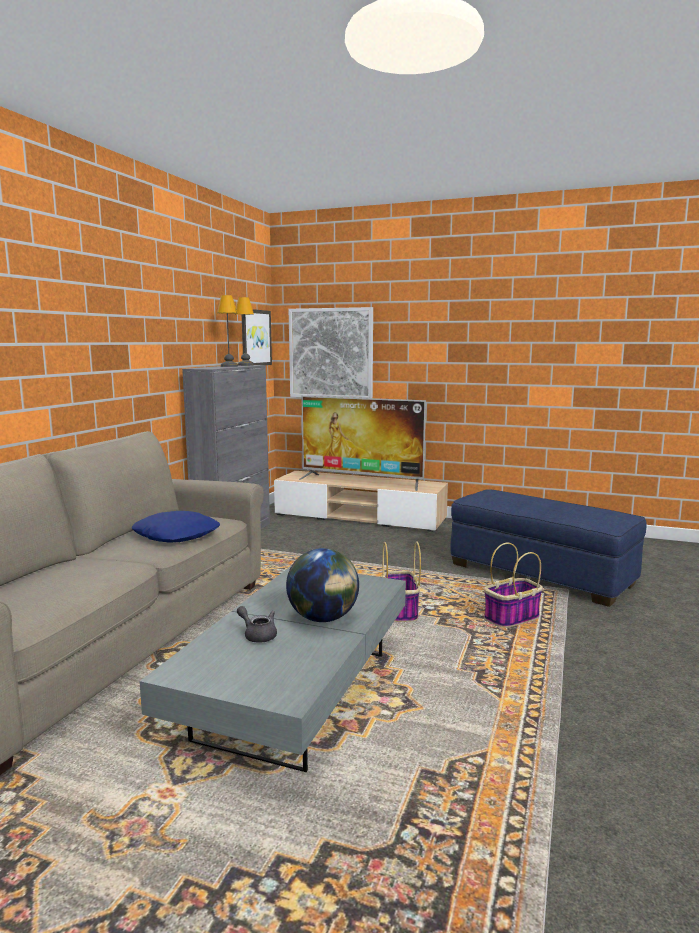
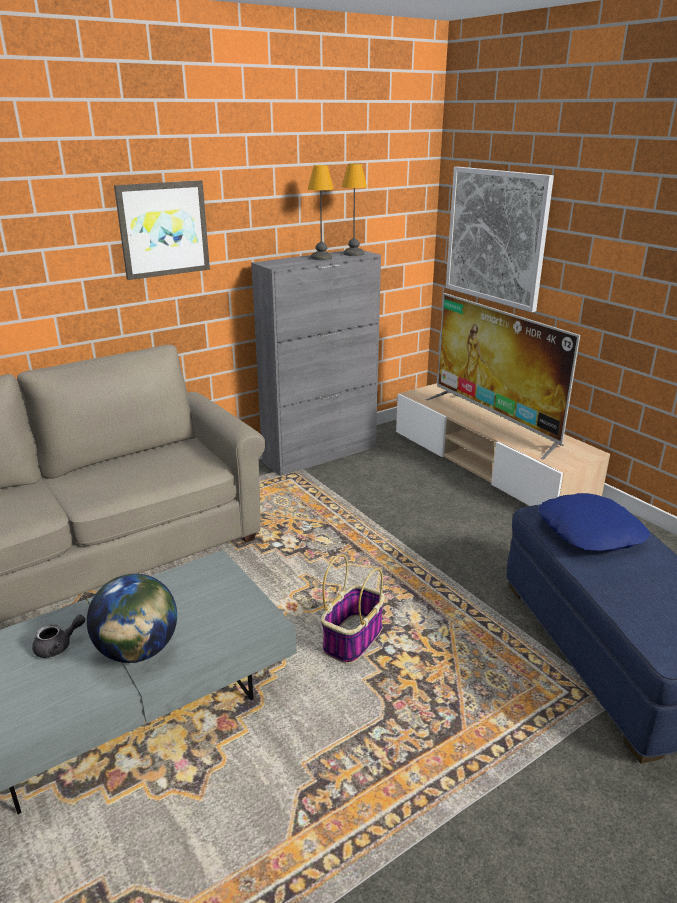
camera: 35 degrees right, 15 degrees up
(177, 535) = (140, 478): blue pillow -> blue pillow (590, 531)
(255, 338) = (400, 208): picture -> picture (163, 229)
(258, 635) = (58, 646): grey teapot -> grey teapot turned 75 degrees clockwise
(511, 618) = (468, 715): basket -> none

